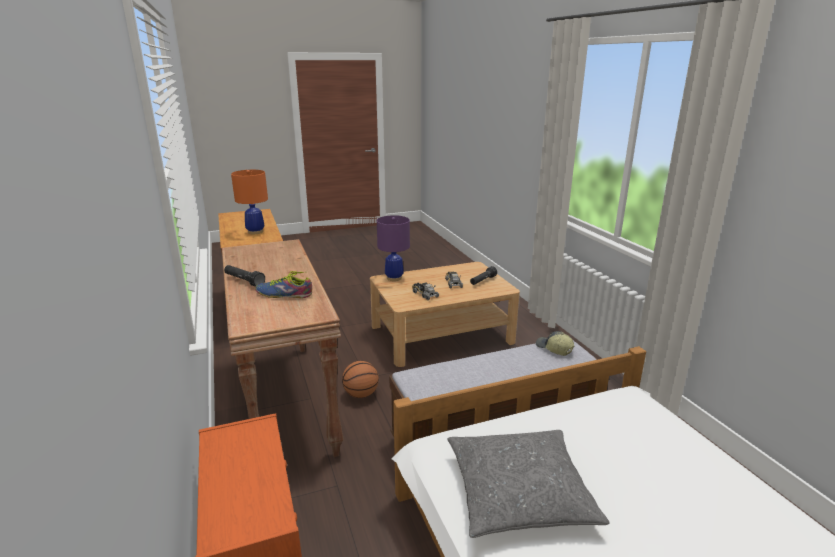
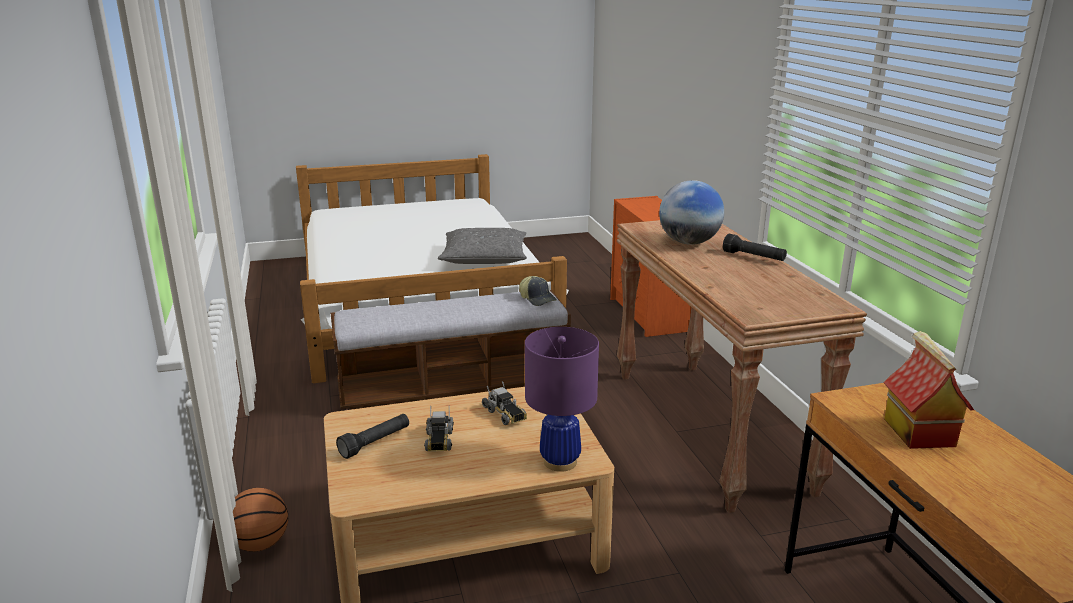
camera: 175 degrees left, 0 degrees up
(255, 232) = (917, 432): orange table lamp -> toy house
(284, 294) = (689, 242): shoe -> globe
(361, 394) = (609, 433): basketball -> basketball (260, 544)
(553, 349) = (375, 319): cap -> cap (537, 299)

